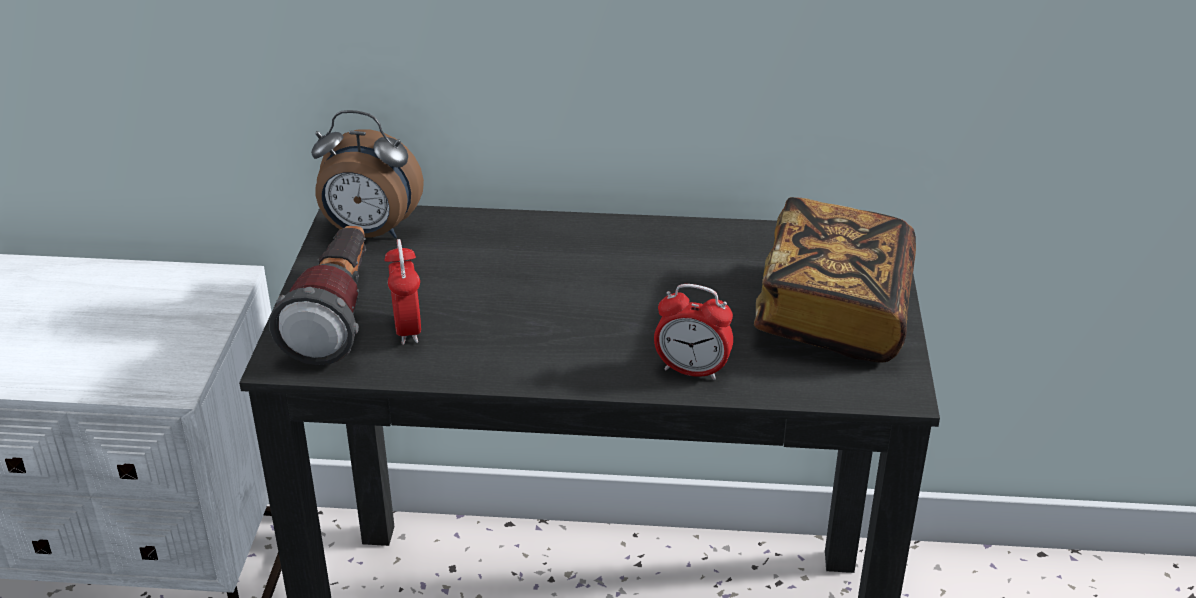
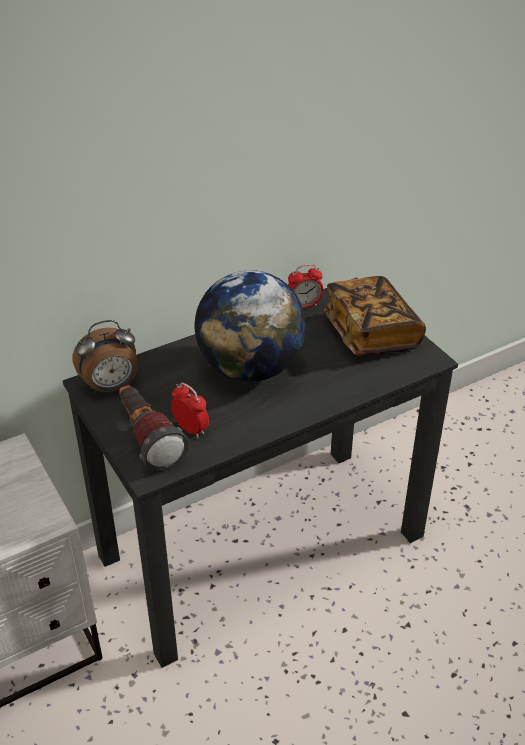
camera: 35 degrees left, 5 degrees up
(585, 286) = (251, 368): none -> globe
(692, 370) = (342, 388): alarm clock -> alarm clock (304, 305)

